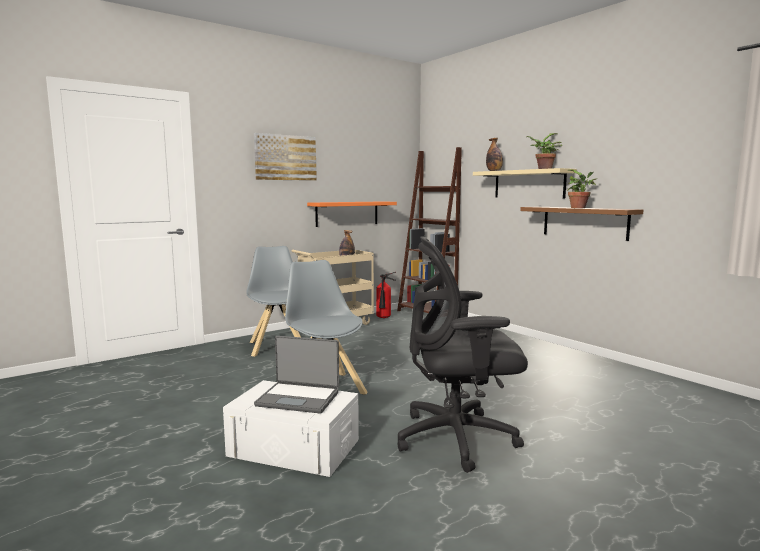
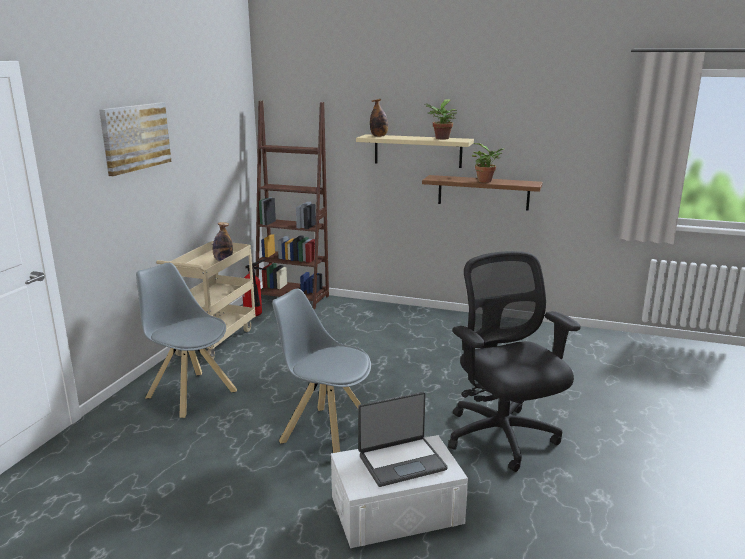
camera: 35 degrees left, 10 degrees up
(347, 213) = (200, 196): orange shelf -> none
(463, 436) = (506, 439): black office chair -> black office chair turned 105 degrees clockwise

